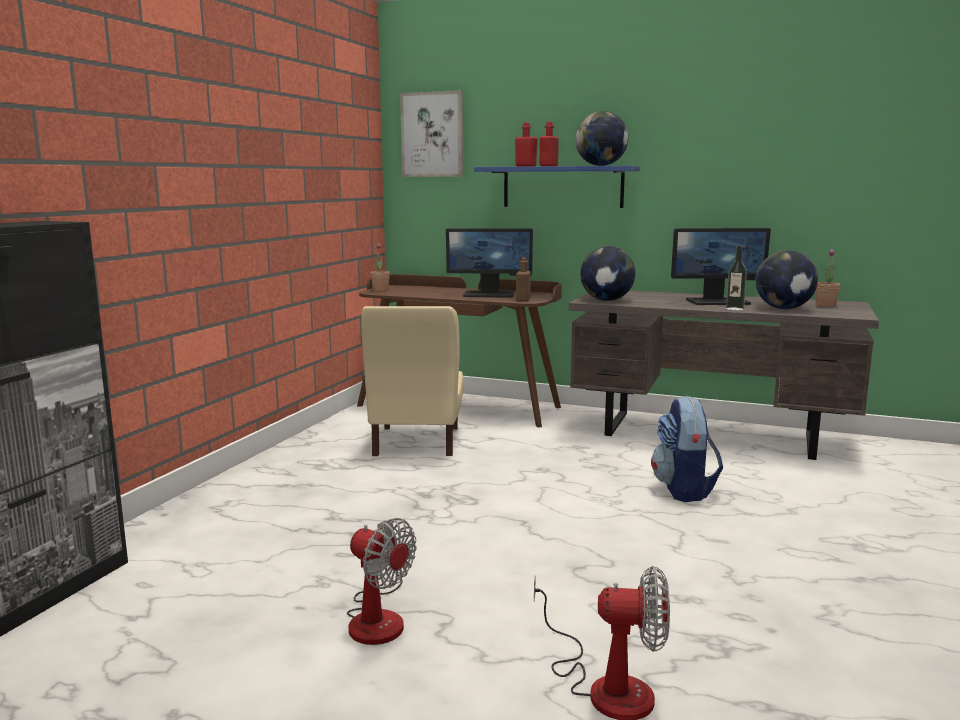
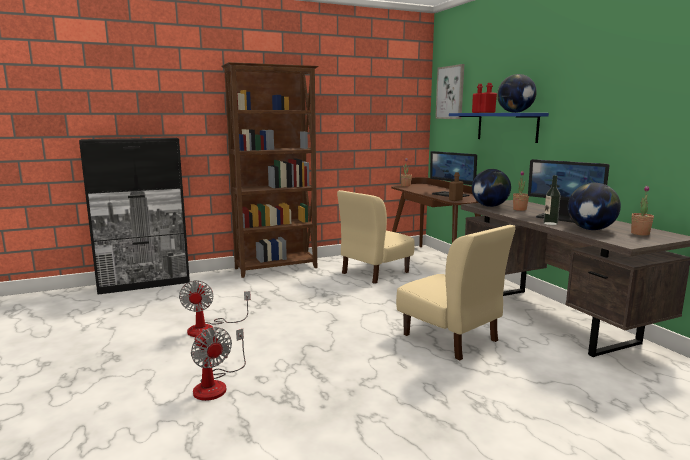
camera: 45 degrees right, 0 degrees up
(247, 481) = (277, 268): none -> brown bookcase
(647, 299) = (519, 209): none -> potted plant
(684, 490) = (450, 338): backpack -> beige chair

